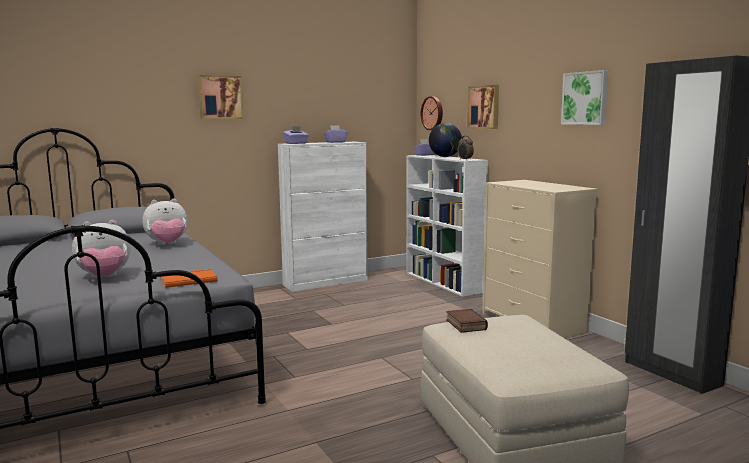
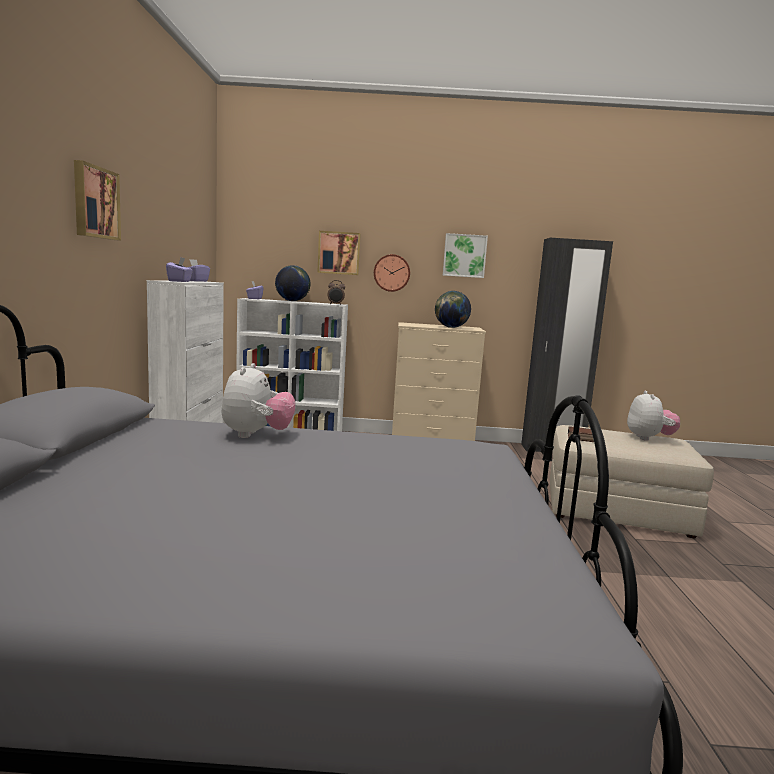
camera: 60 degrees left, 0 degrees up
(104, 278) = (422, 484): plush toy -> plush toy (649, 438)
(188, 280) = (483, 456): orange book -> none
(433, 113) = (251, 253): wall clock -> wall clock (391, 273)
(539, 186) = (451, 327): none -> globe

